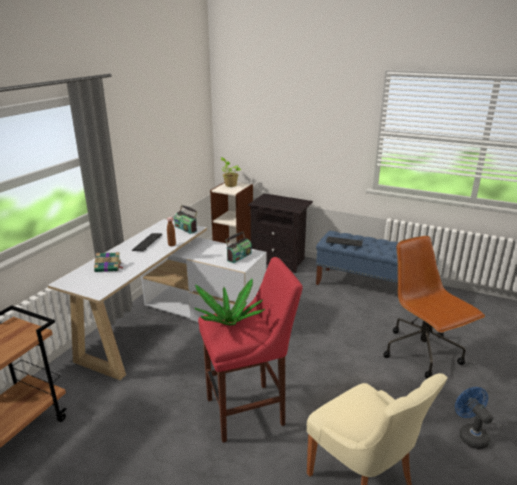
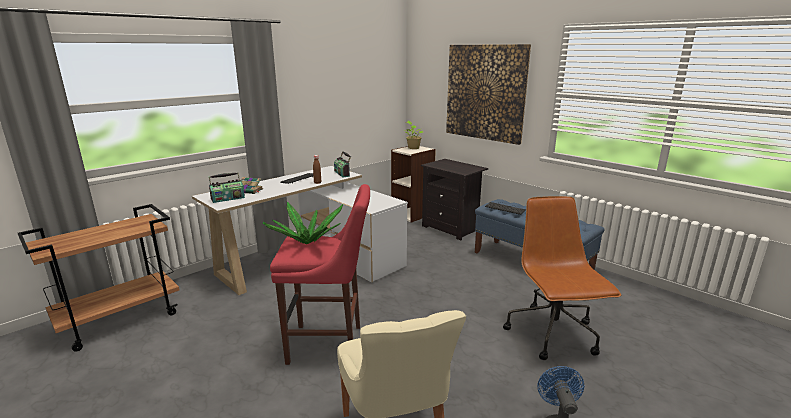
camera: 20 degrees right, 5 degrees down
(238, 257) = (377, 202): radio -> radio (228, 198)
(306, 129) = (485, 92): none -> picture

